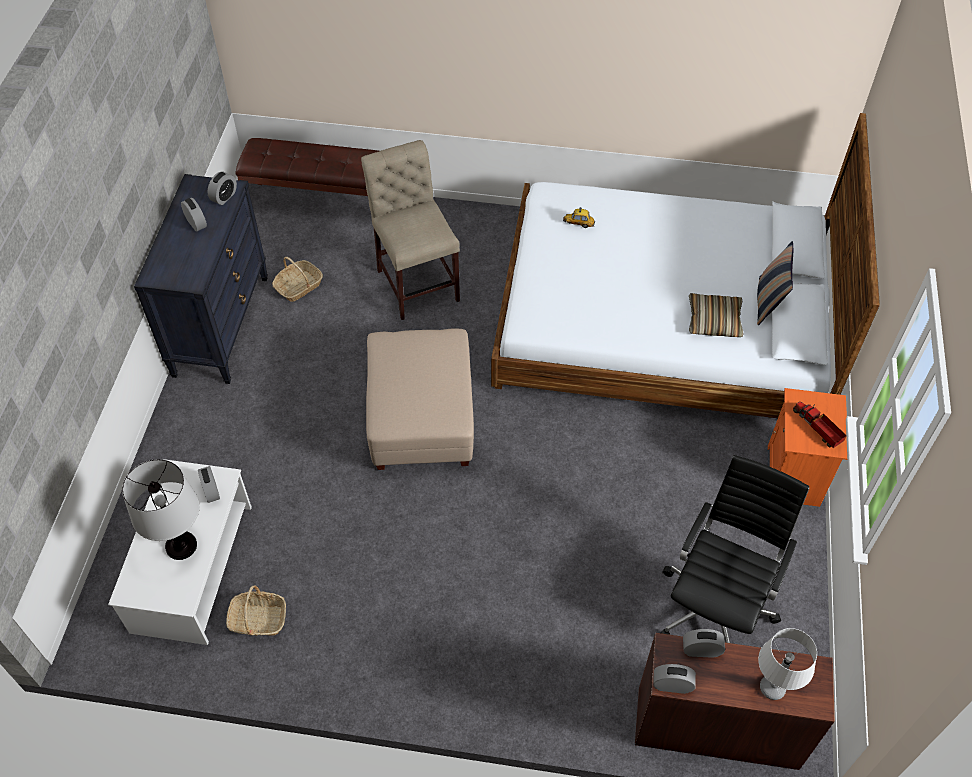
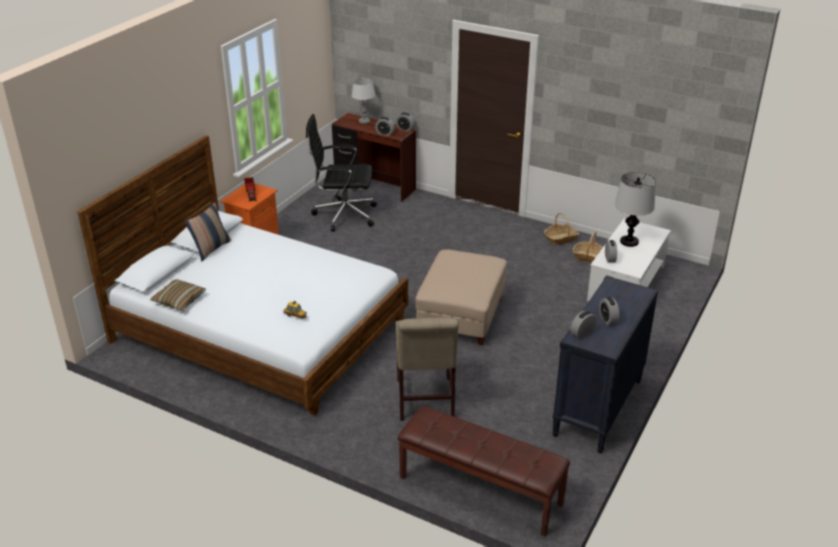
camera: 160 degrees left, 20 degrees down
(299, 286) = (526, 422): basket -> basket (561, 239)
(714, 321) = (255, 248): pillow -> pillow (179, 300)
(716, 607) = (343, 215): black office chair -> black office chair turned 45 degrees clockwise

